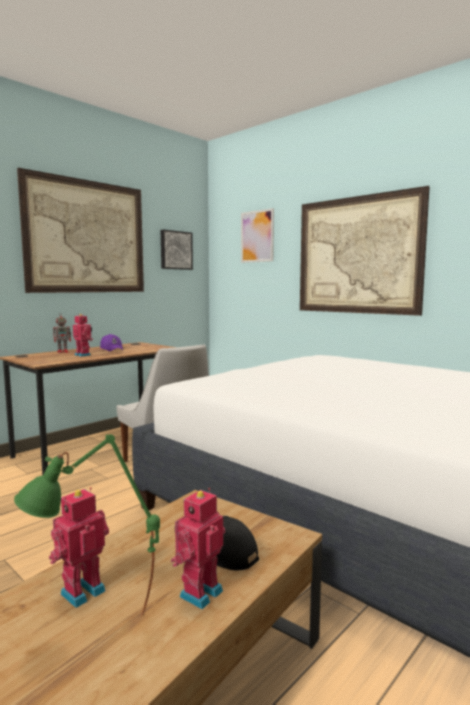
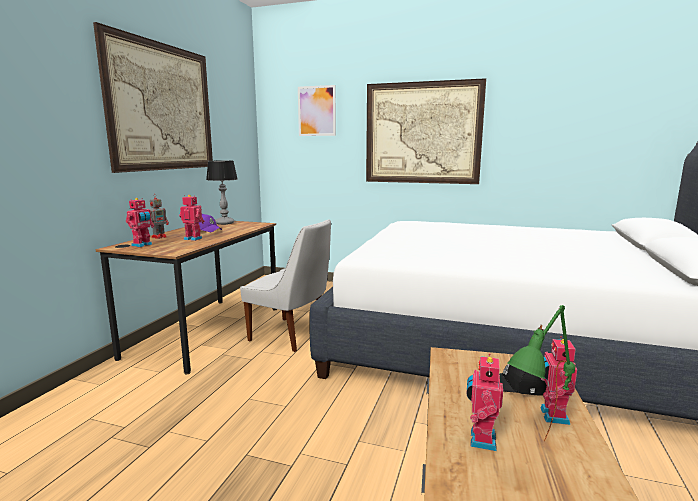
camera: 25 degrees left, 5 degrees up
(35, 356) = (142, 245): none -> toy robot
(139, 345) = (225, 223): none -> table lamp
(175, 250) = (233, 122): picture -> none

